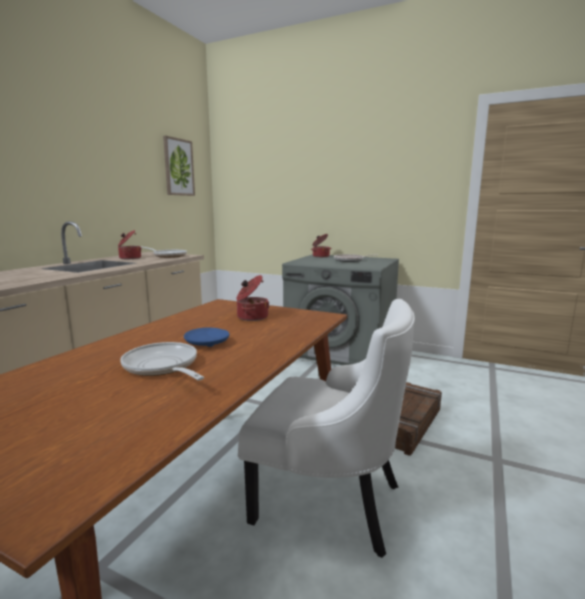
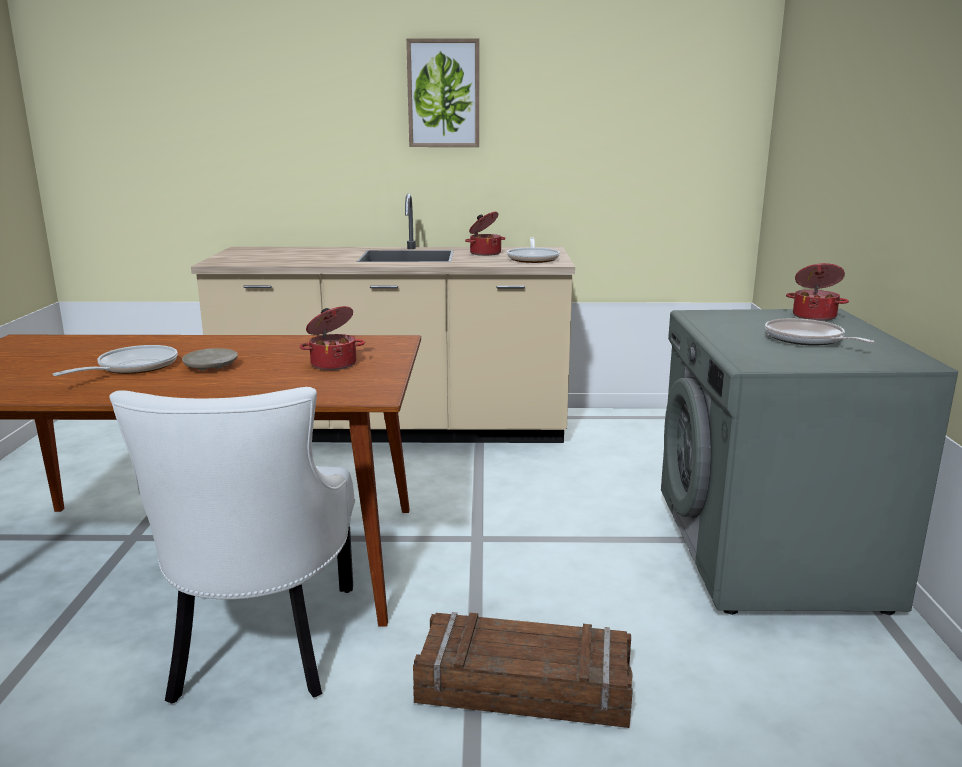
camera: 65 degrees right, 5 degrees up
(178, 167) = (669, 97): picture -> picture (443, 94)
(207, 343) = (211, 367): blue plate -> beige plate

